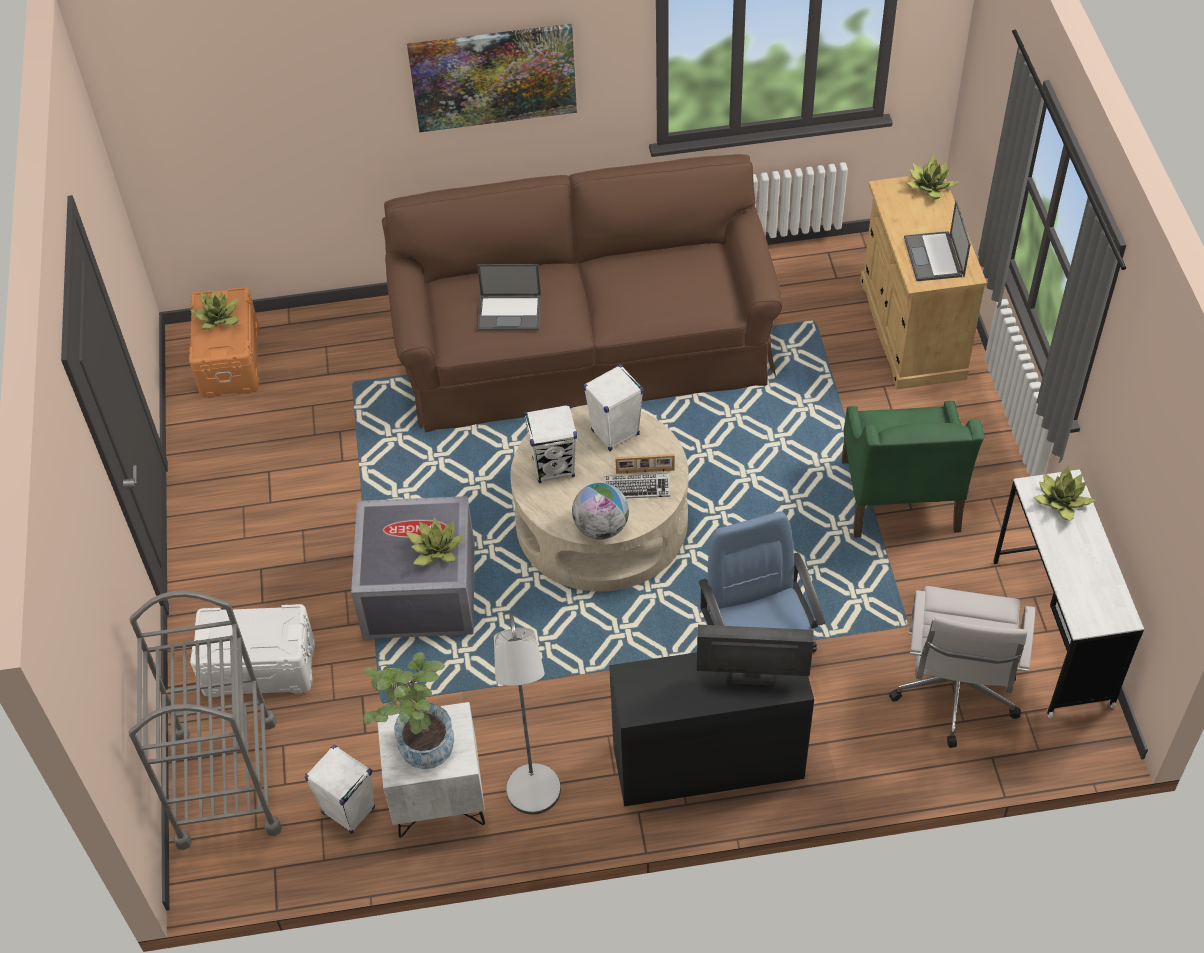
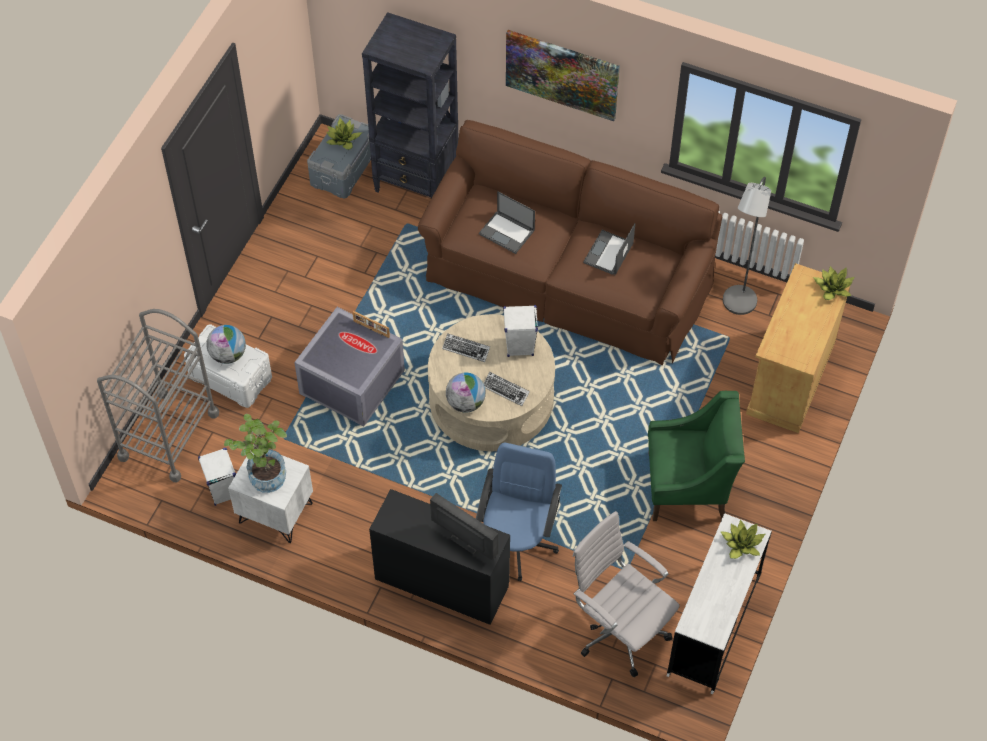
camera: 30 degrees right, 5 degrees up
(231, 360) = (344, 169): orange storage box -> grey storage box
(251, 632) = (228, 354): none -> globe
(333, 334) = (417, 183): none -> black bookcase
(435, 550) = (359, 362): potted plant -> none
(535, 799) = (328, 545): grey floor lamp -> grey floor lamp (737, 306)
(554, 468) = (466, 349): white speaker -> keyboard
(645, 471) = (518, 382): picture frame -> picture frame (371, 329)
(899, 497) = (688, 486): green armchair -> green armchair turned 120 degrees counterclockwise
(934, 257) = (793, 340): laptop -> laptop (608, 253)
(954, 697) = (619, 630): white office chair -> white office chair turned 90 degrees clockwise

